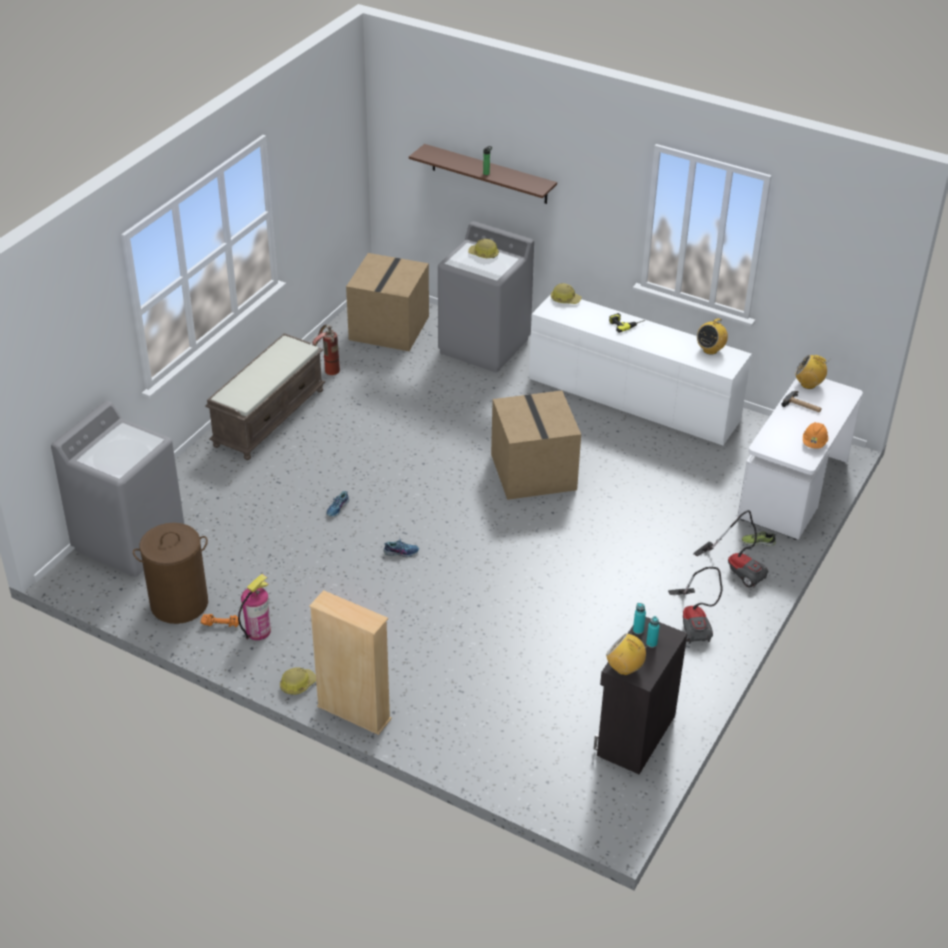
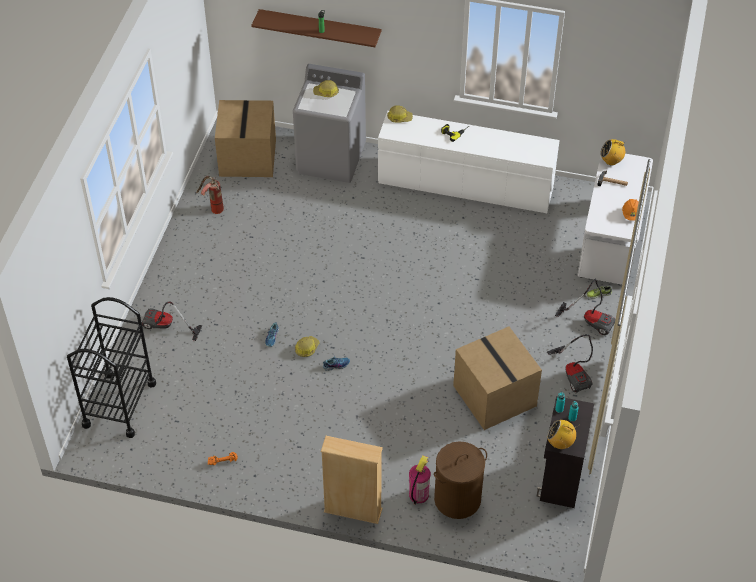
camera: 15 degrees left, 10 degrees up
(130, 540) = (119, 404): grey washing machine -> black cart
(179, 604) = (183, 451): brown laundry basket -> brown laundry basket (457, 499)
(219, 474) = (165, 328): none -> vacuum cleaner
(258, 631) = (253, 460): fire extinguisher -> fire extinguisher (418, 494)
(269, 417) = (183, 265): brown bench -> none
(297, 684) = (302, 497): hard hat -> hard hat (306, 348)
(535, 472) = (412, 270): cardboard box -> cardboard box (496, 396)
(710, 350) = (527, 143): radio -> none

